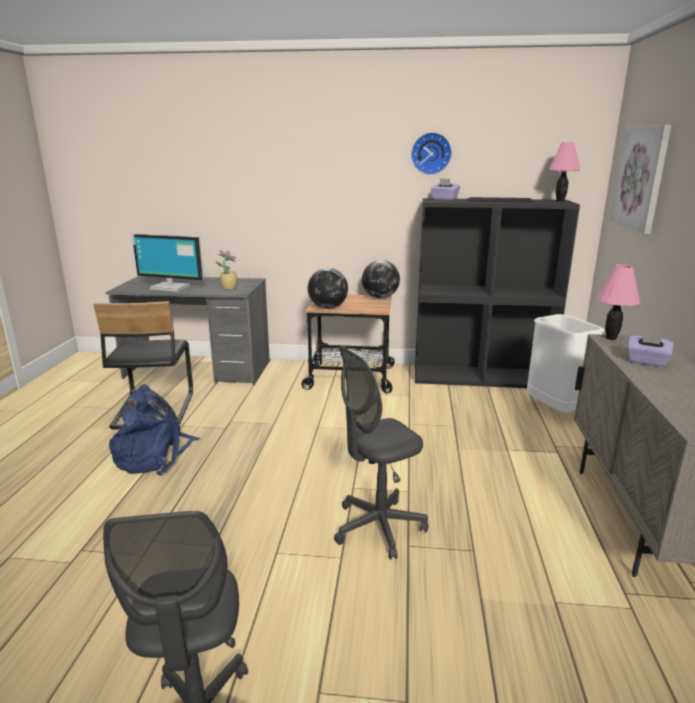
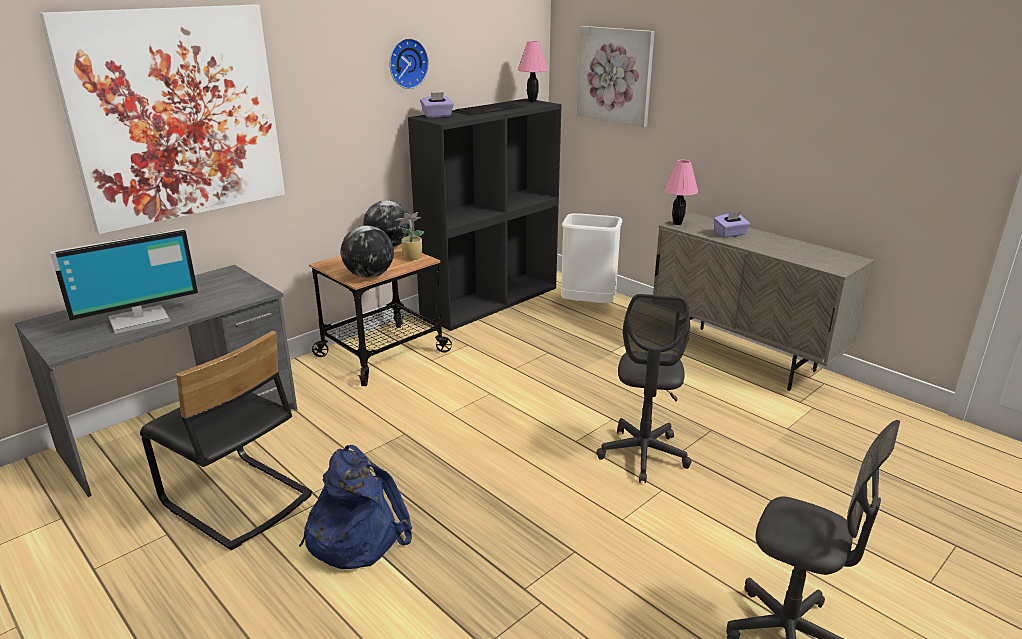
camera: 50 degrees left, 5 degrees up
(228, 288) = (227, 291): potted plant -> potted plant (411, 257)
(243, 171) = (177, 115): none -> picture

